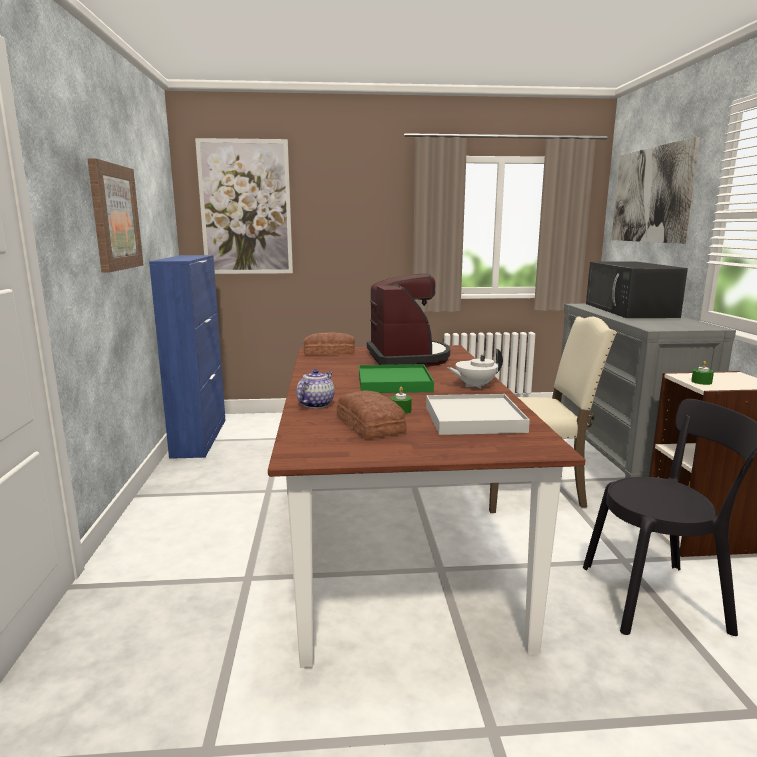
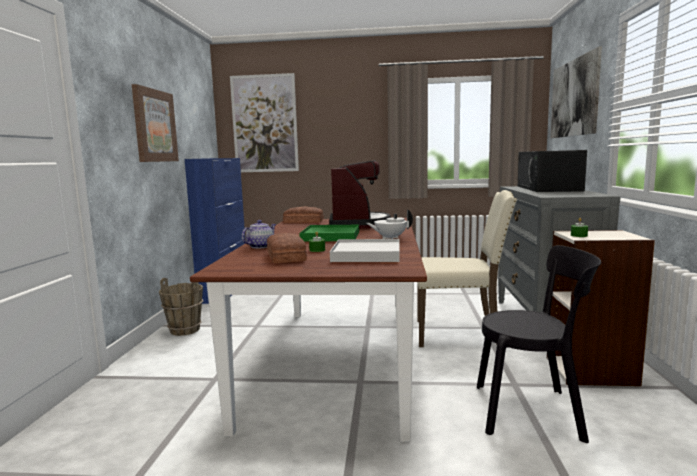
camera: 10 degrees right, 5 degrees down
(171, 502) = (185, 330): none -> brown bucket

